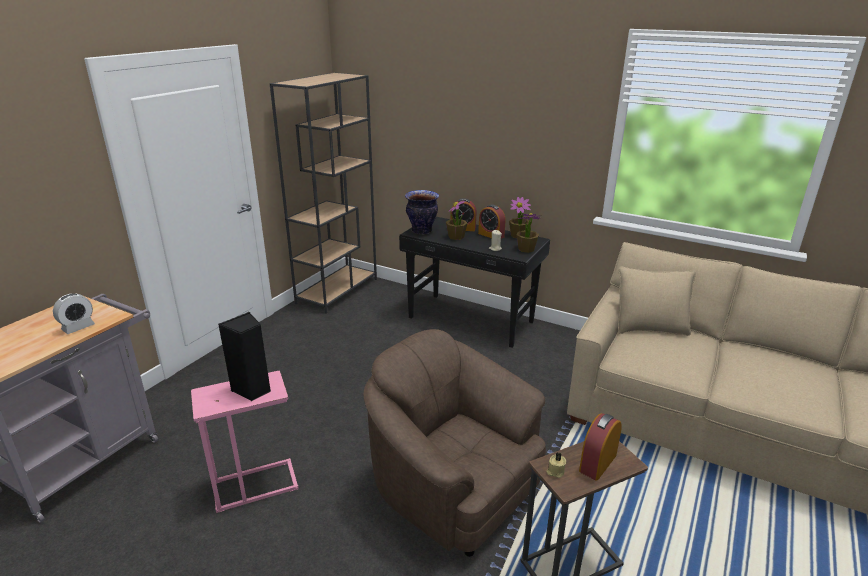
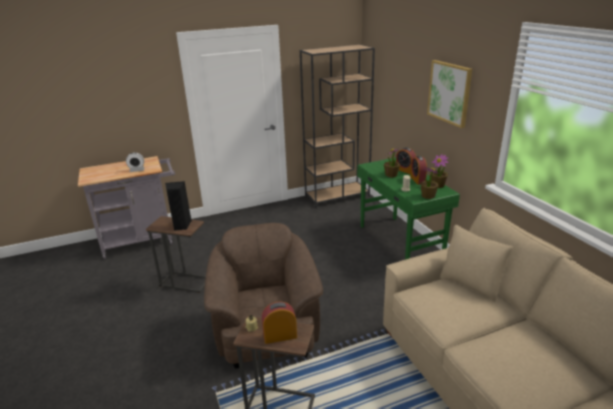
camera: 40 degrees right, 0 degrees up
(254, 486) = (185, 282): pink side table -> brown side table
(422, 231) = (374, 166): vase -> none
(471, 320) = (400, 242): black console table -> green console table
(518, 121) = (449, 93): none -> picture

